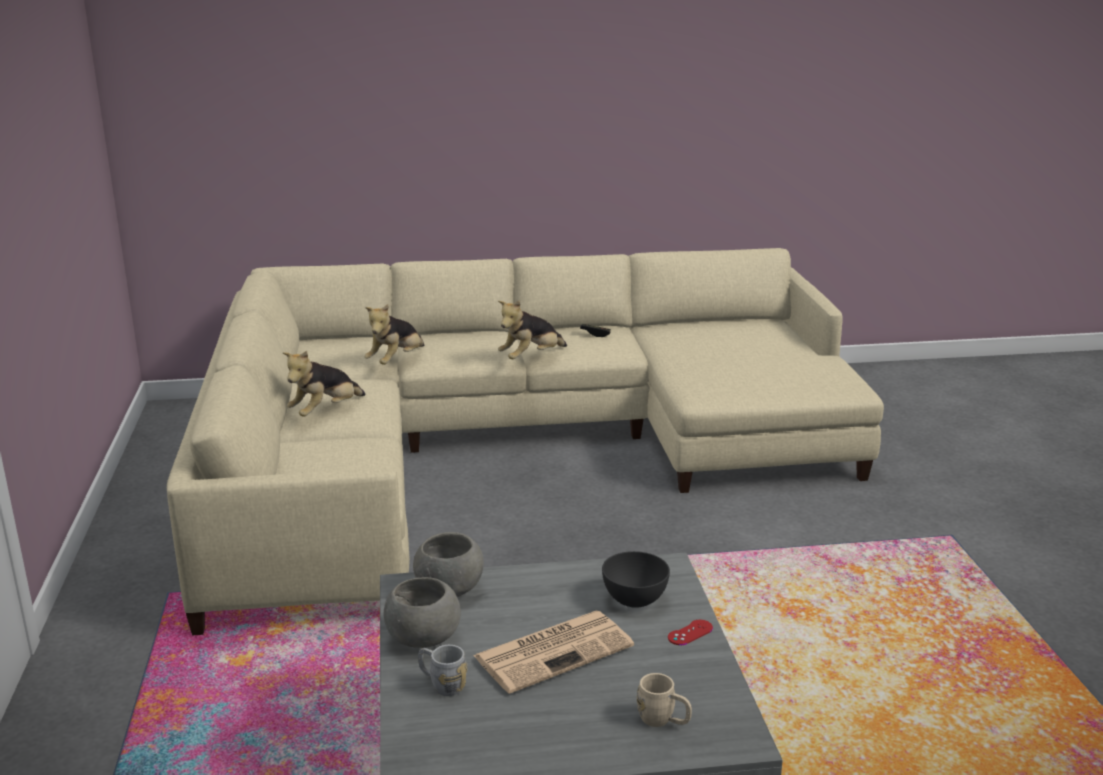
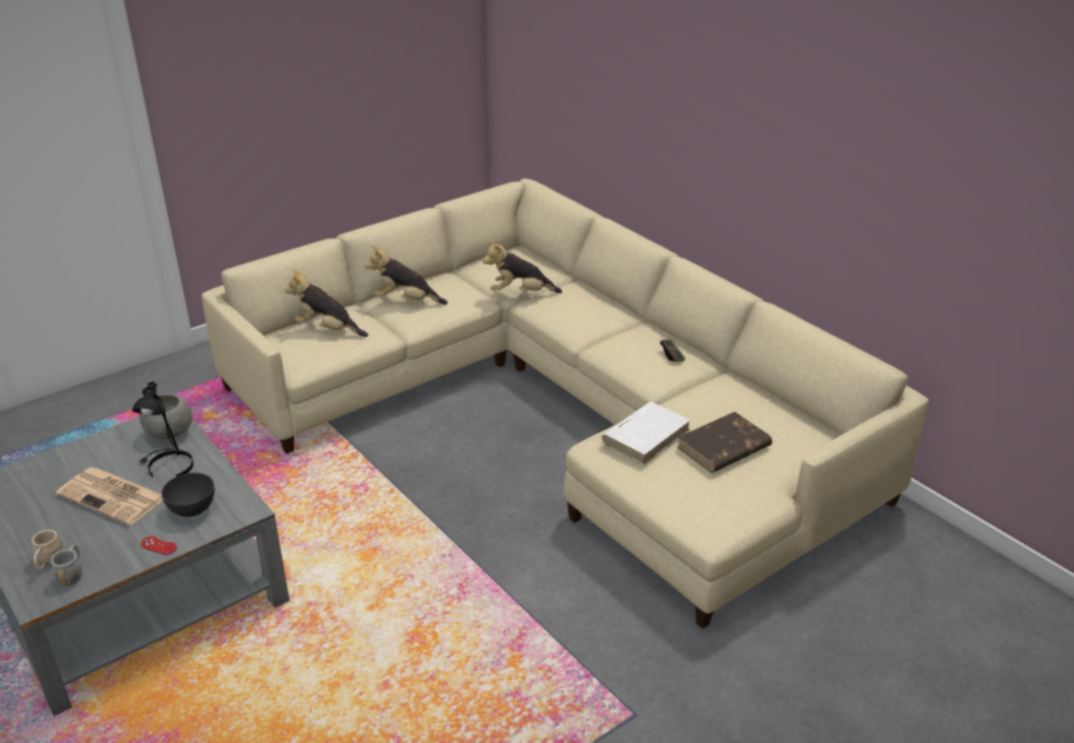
camera: 60 degrees right, 10 degrees up
(423, 639) = (108, 444): grey bowl -> none
(442, 684) = (61, 467): grey mug -> grey mug (73, 574)
(526, 603) = (167, 467): none -> black table lamp
(531, 357) = (587, 343): plush toy -> plush toy (327, 329)
(706, 373) = (646, 435): none -> white book
(752, 352) = (723, 447): none -> brown book

